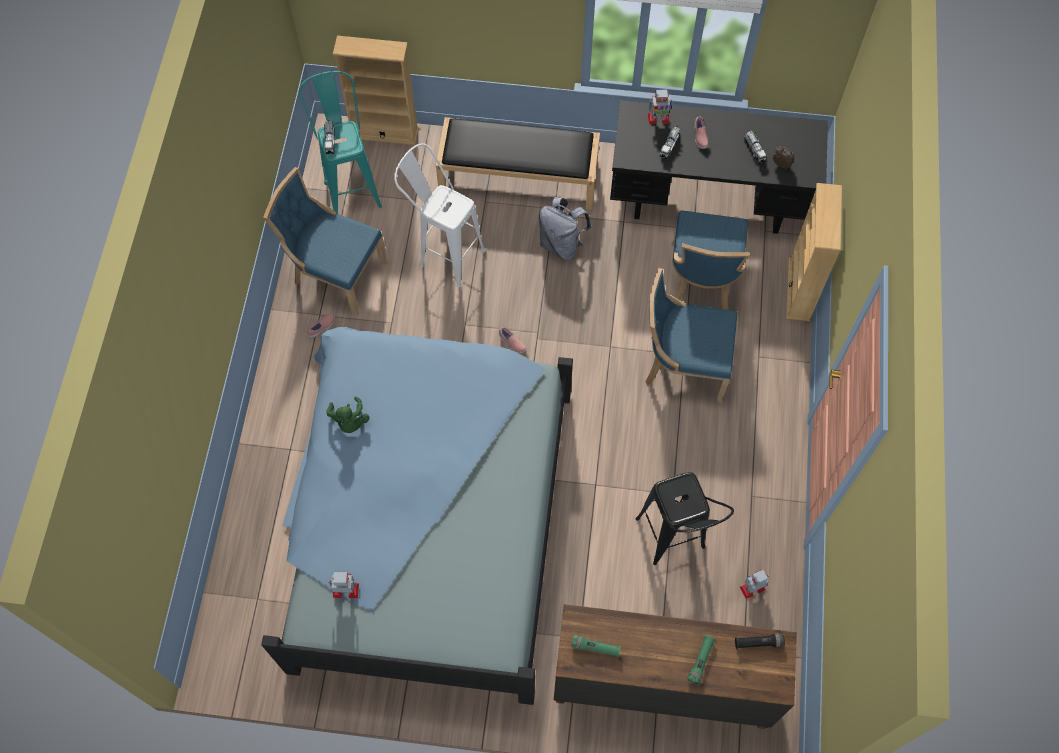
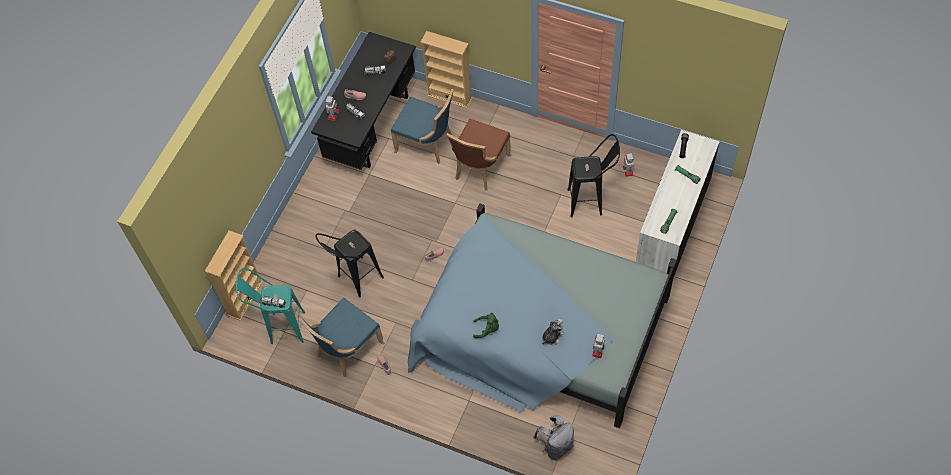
camera: 70 degrees left, 5 degrees down
(356, 516) = (551, 336): none -> plush toy
(444, 254) = (355, 281): white stool -> black stool
(519, 177) = (313, 224): black bench -> none
(561, 244) = (373, 212): grey backpack -> grey backpack (556, 445)
(661, 683) = (671, 229): brown dresser -> white dresser
(683, 365) = (480, 168): blue chair -> brown chair

